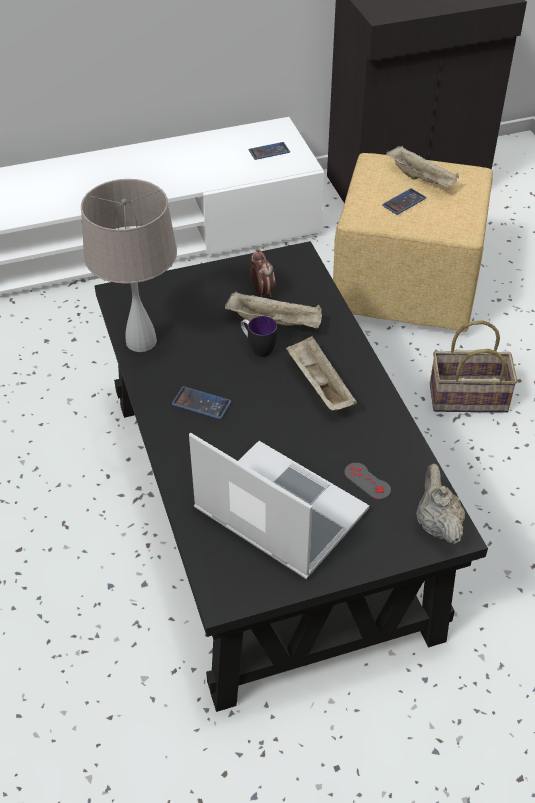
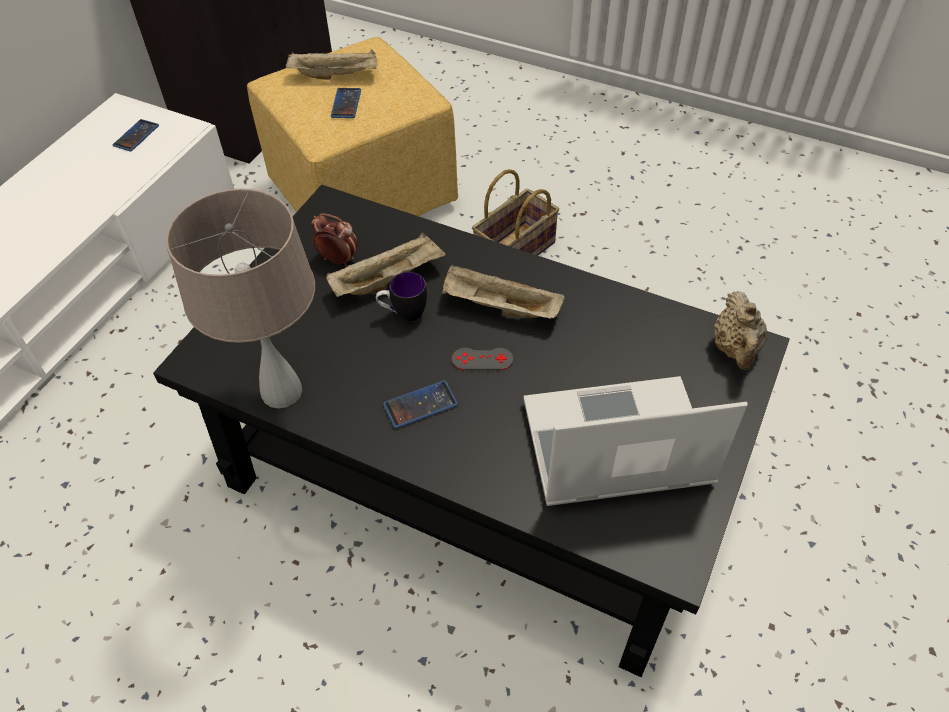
camera: 45 degrees left, 5 degrees up
(367, 481) = (644, 358): grey game controller -> grey game controller (482, 359)
(437, 524) = (735, 350): beige teapot -> beige teapot turned 120 degrees counterclockwise

